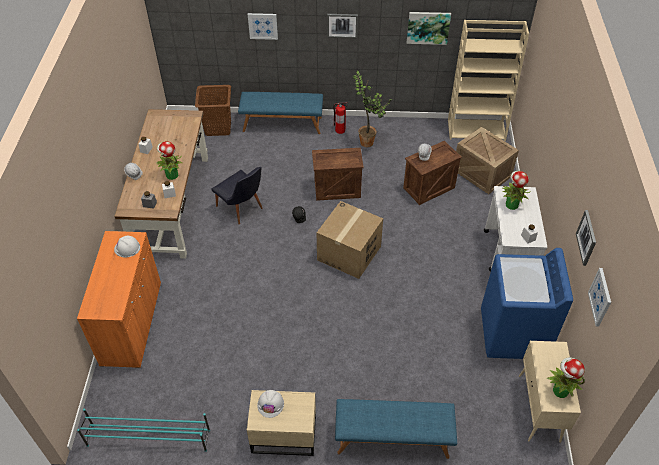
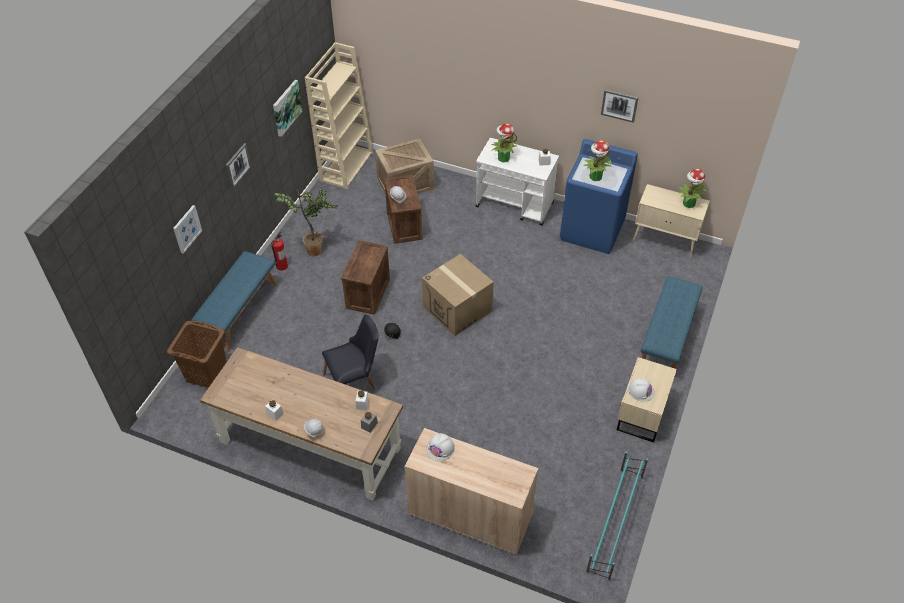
camera: 70 degrees left, 0 degrees up
(132, 323) = (470, 515): orange cabinet -> beige cabinet
(171, 175) = (332, 397): potted plant -> potted plant (595, 177)
(600, 297) = (676, 120): picture -> none

